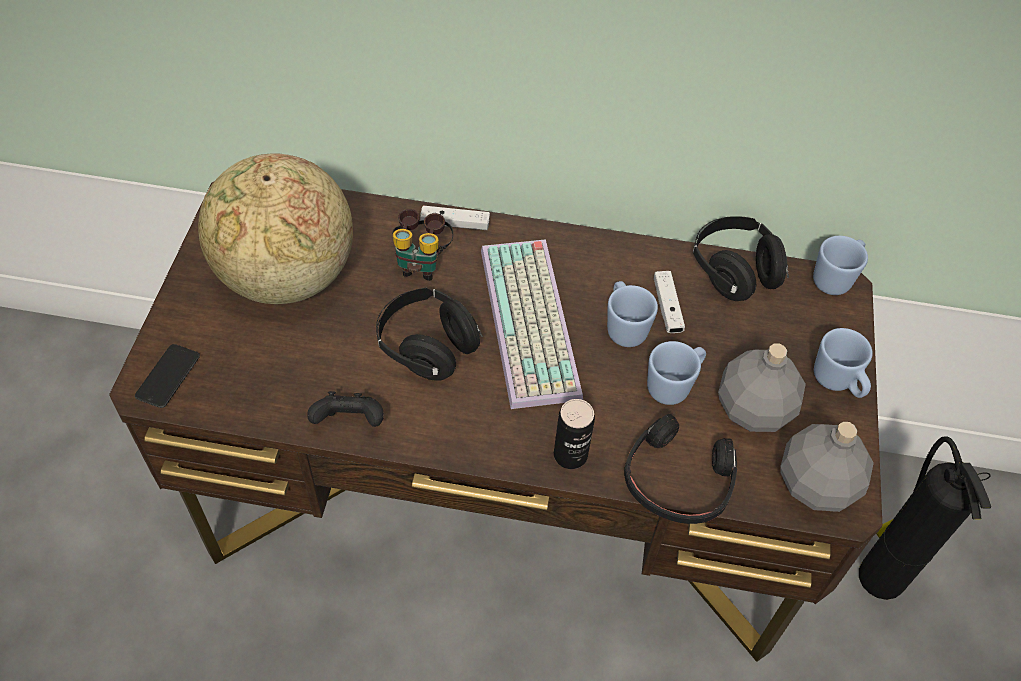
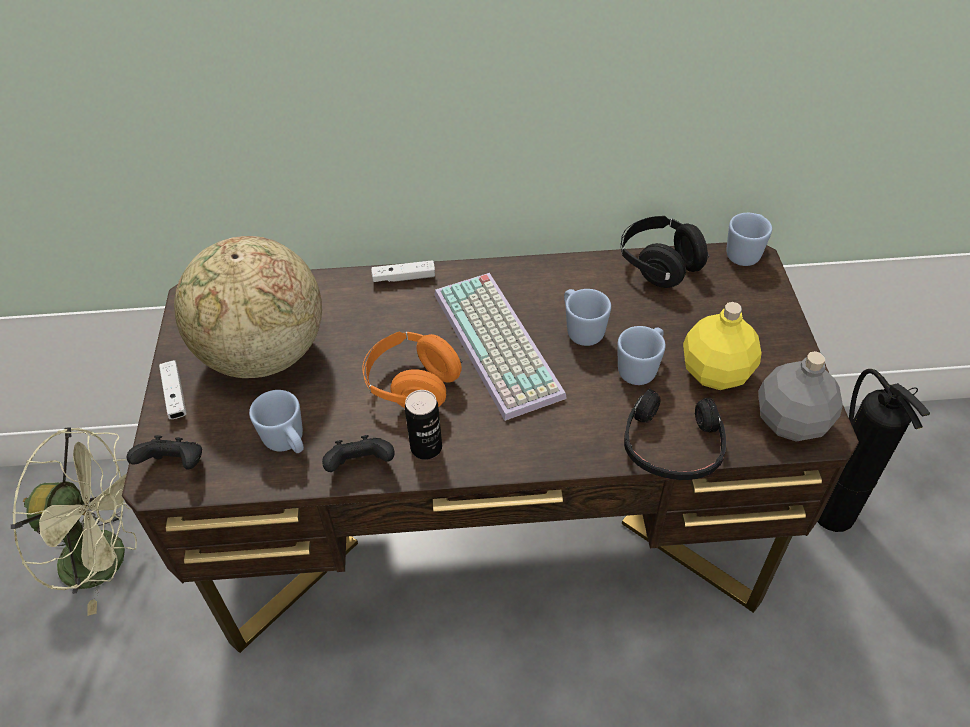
camera: 10 degrees left, 5 degrees down
(111, 434) = (108, 559): none -> green fan
(168, 376) = (175, 466): phone -> black game controller
(421, 263) = (384, 316): binoculars -> none
(427, 347) = (412, 386): black headphones -> orange headphones
(570, 455) = (571, 447): can -> can (426, 447)
(667, 307) = (612, 306): white game controller -> white game controller (175, 395)
(753, 408) = (715, 372): grey bottle -> yellow bottle
(837, 383) = (778, 335): blue mug -> blue mug (288, 443)

